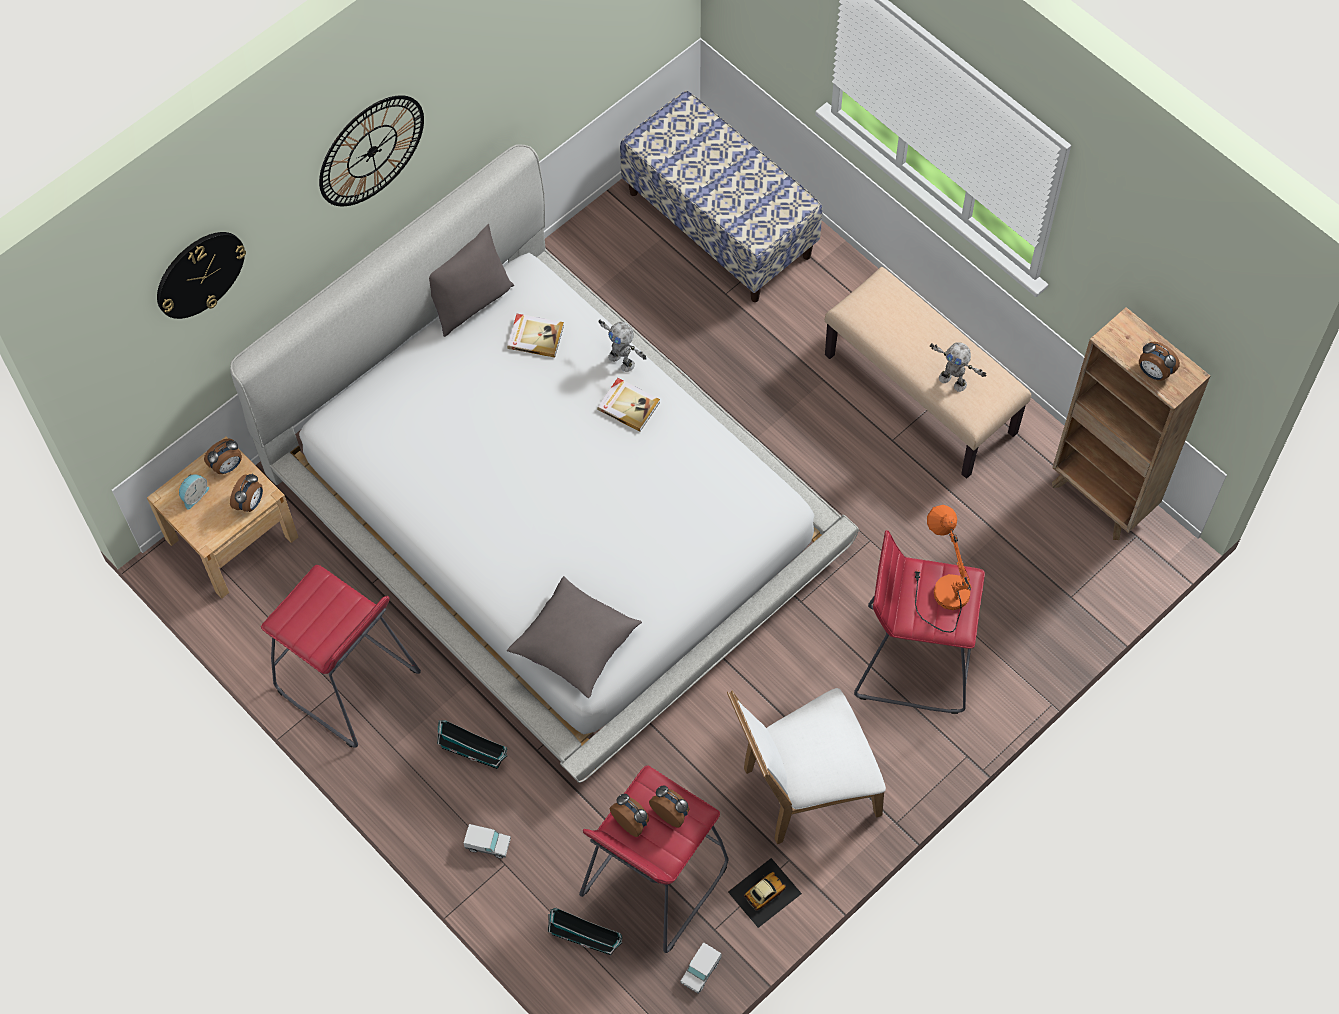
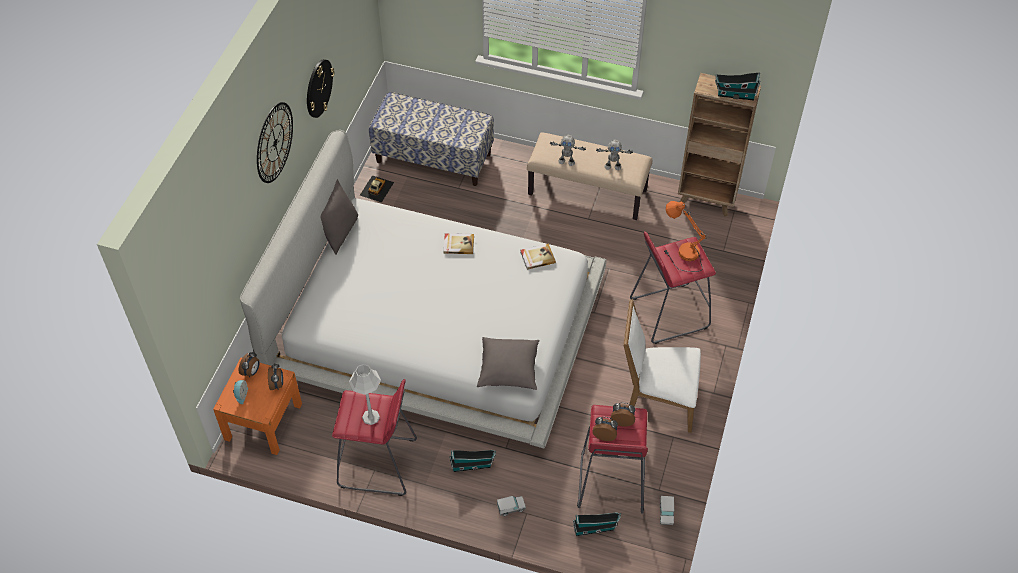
camera: 30 degrees left, 10 degrees down
(199, 274) = (216, 238): wall clock -> wall clock (318, 88)
(232, 538) = (263, 421): beige nightstand -> orange nightstand
(326, 624) = (370, 417): none -> grey table lamp
(535, 336) = (386, 233): book -> book (537, 257)
(622, 360) = (440, 225): toy robot -> toy robot (566, 161)
(764, 892) = (671, 459): toy car -> toy car (376, 188)
(802, 789) = (656, 400): white chair -> white chair turned 60 degrees clockwise
(1153, 373) = (734, 94): alarm clock -> toy house

